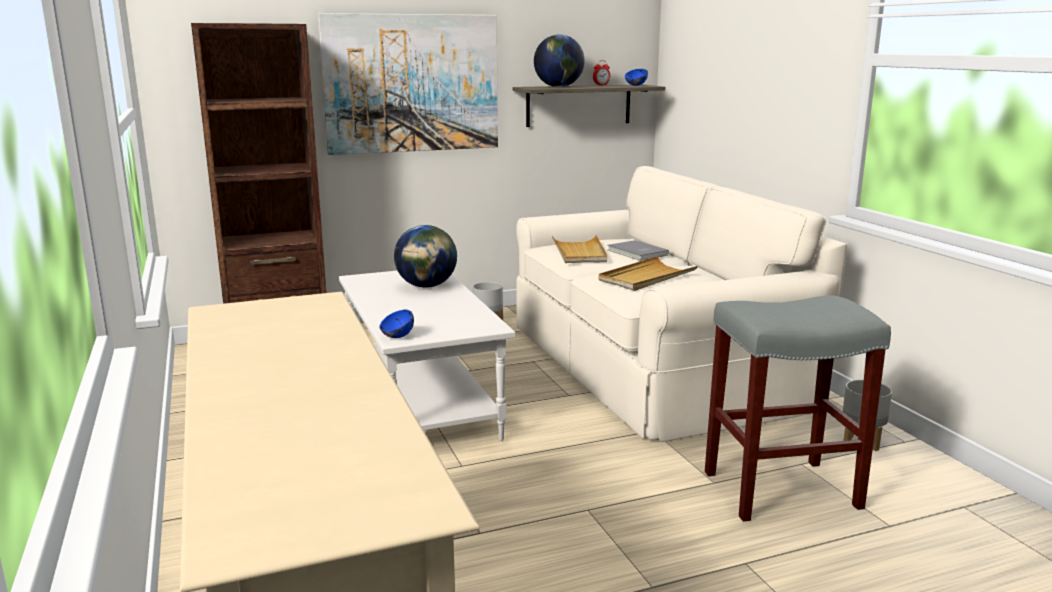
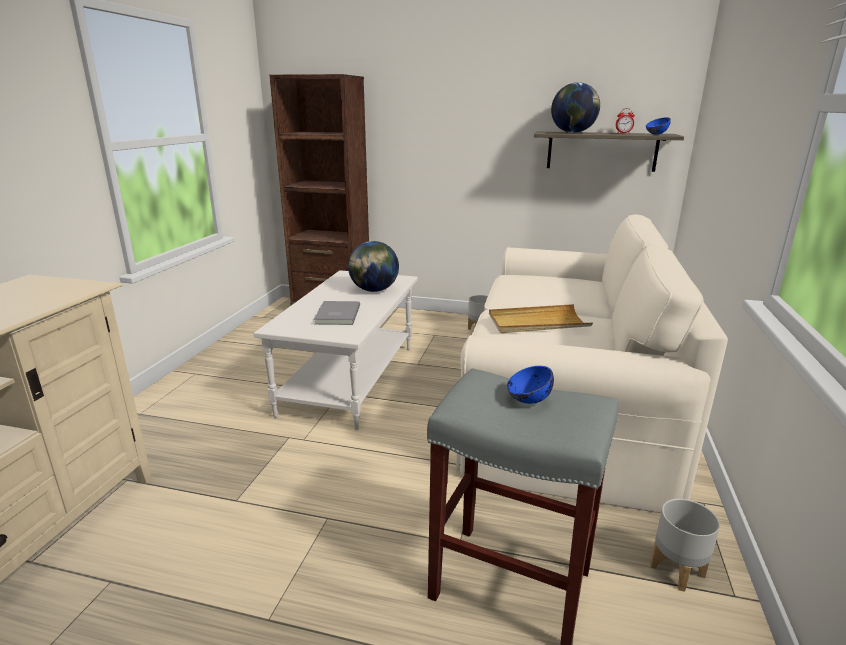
camera: 35 degrees right, 5 degrees up
(397, 337) = (278, 326): blue bowl -> blue bowl (528, 400)
(412, 83) = (448, 125): picture -> none
(579, 252) = (525, 286): beige tray -> none
(637, 253) = (575, 297): grey book -> grey book (336, 315)

